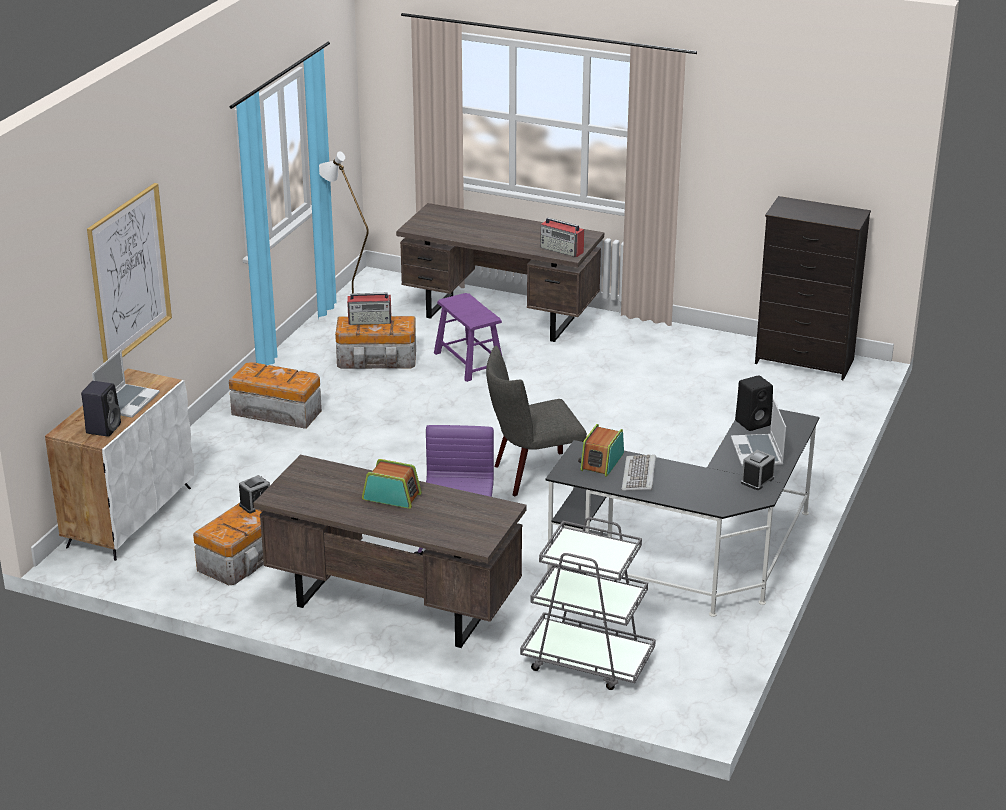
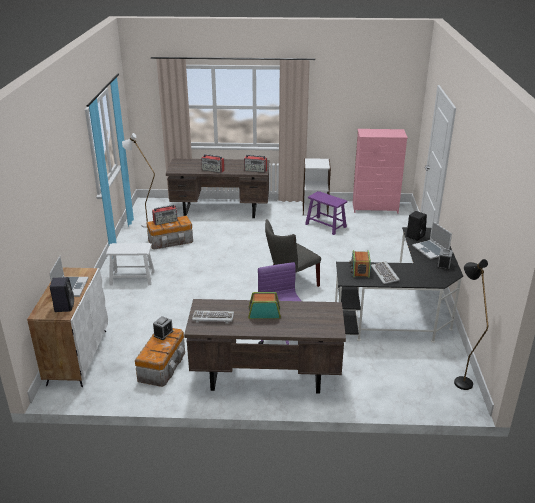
camera: 20 degrees left, 0 degrees up
(129, 275) = (53, 209): picture -> none
(276, 412) = (132, 278): storage box -> white stool
(310, 488) = (213, 318): none -> keyboard
(469, 362) = (219, 234): purple stool -> purple stool (325, 225)
(484, 238) = (213, 170): none -> radio
(586, 661) = (391, 384): grey cart -> none
(681, 345) = (315, 210): none -> white bookcase
(708, 679) = (459, 379): none -> black floor lamp
(805, 362) = (375, 208): black dresser -> pink dresser

